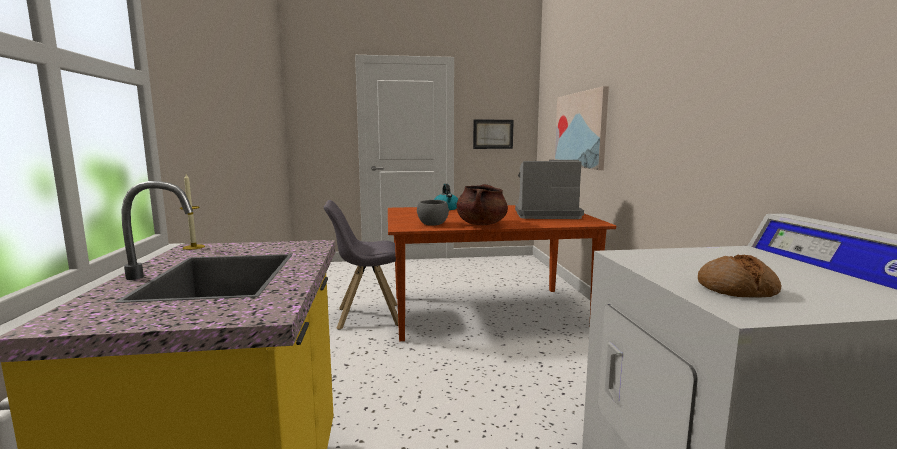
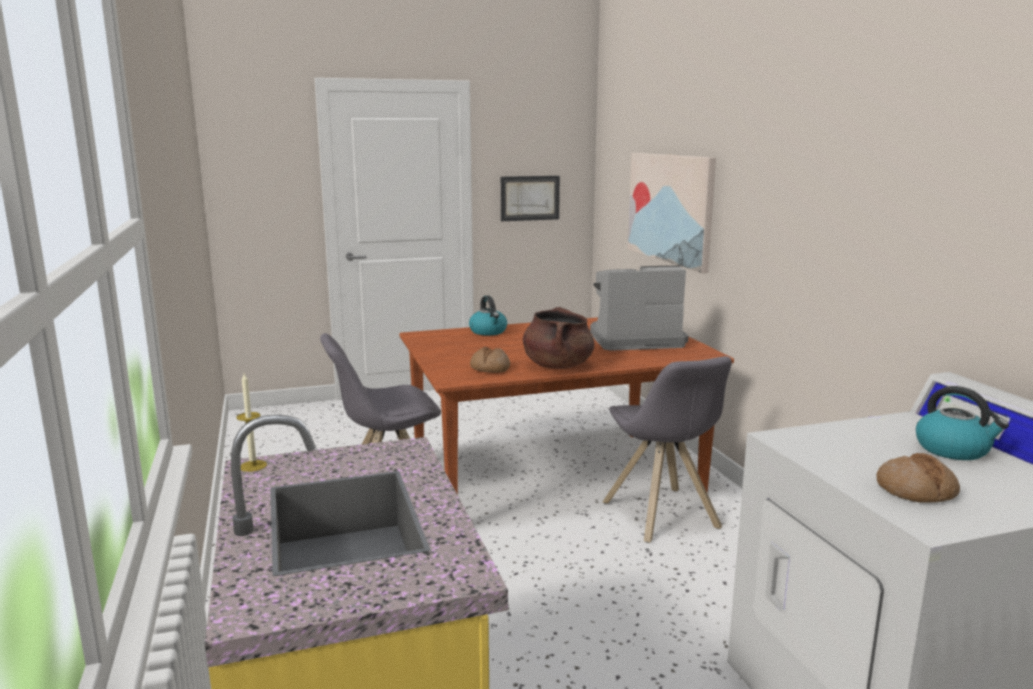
camera: 10 degrees left, 5 degrees up
(432, 224) = (490, 368): grey bowl -> bread
(558, 340) = (661, 515): none -> grey chair
(783, 267) = (953, 450): none -> kettle

